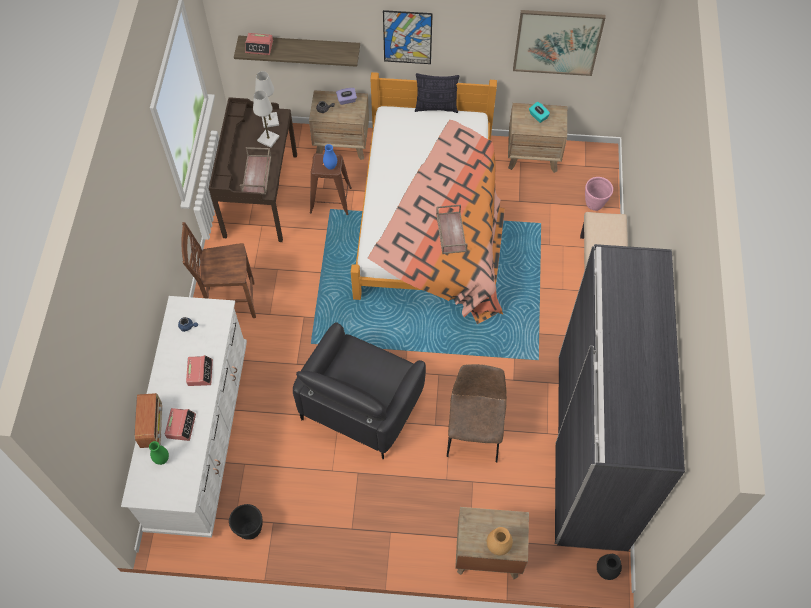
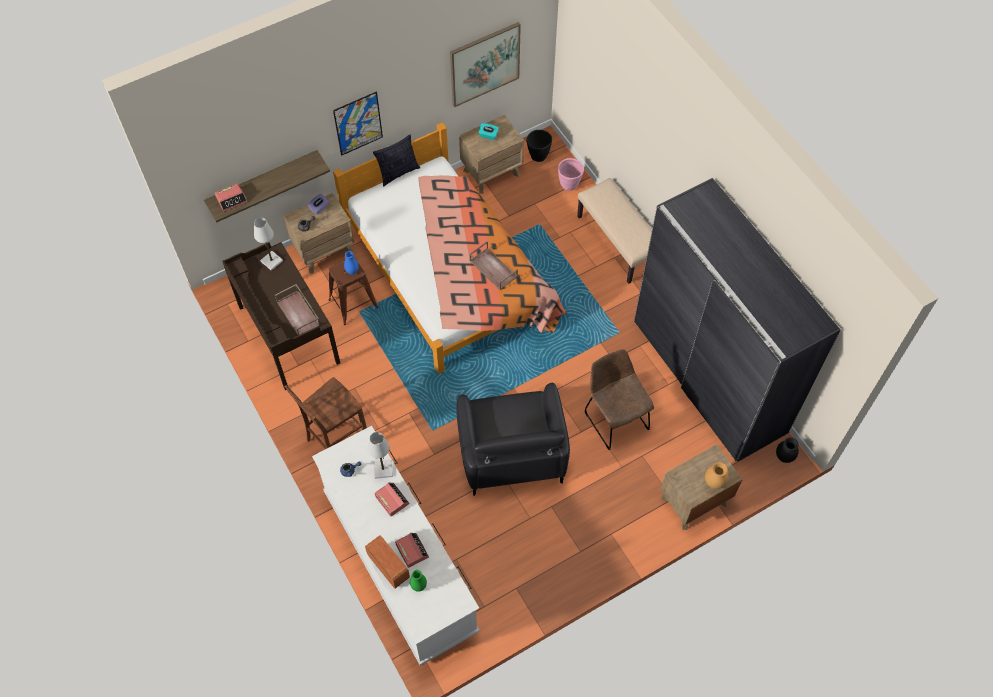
camera: 35 degrees left, 0 degrees up
(250, 530) = (502, 606): black planter -> black planter (538, 156)
(268, 139) = (283, 277): white table lamp -> white table lamp (383, 469)

